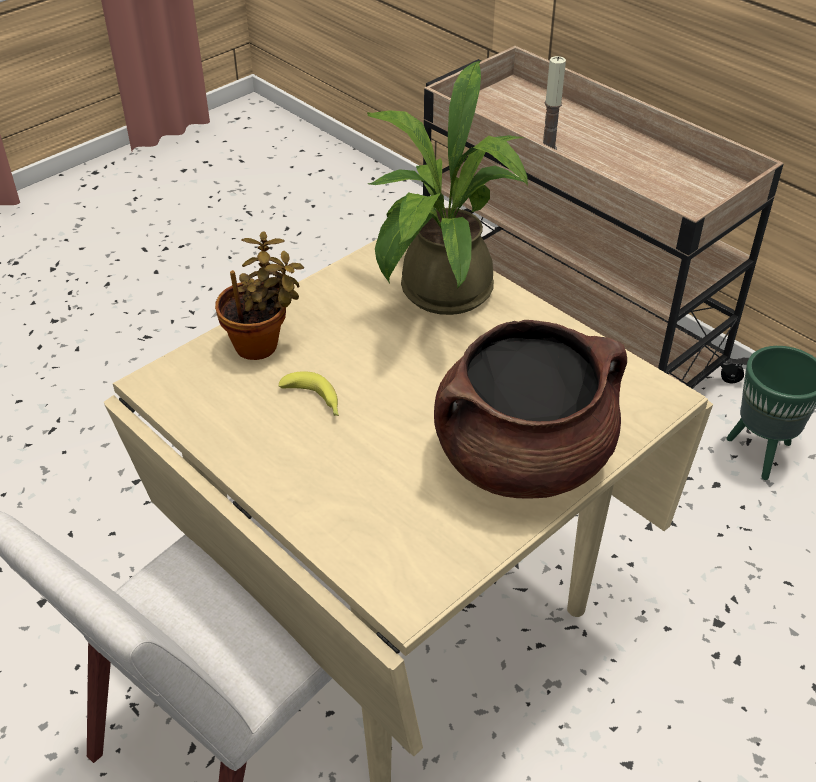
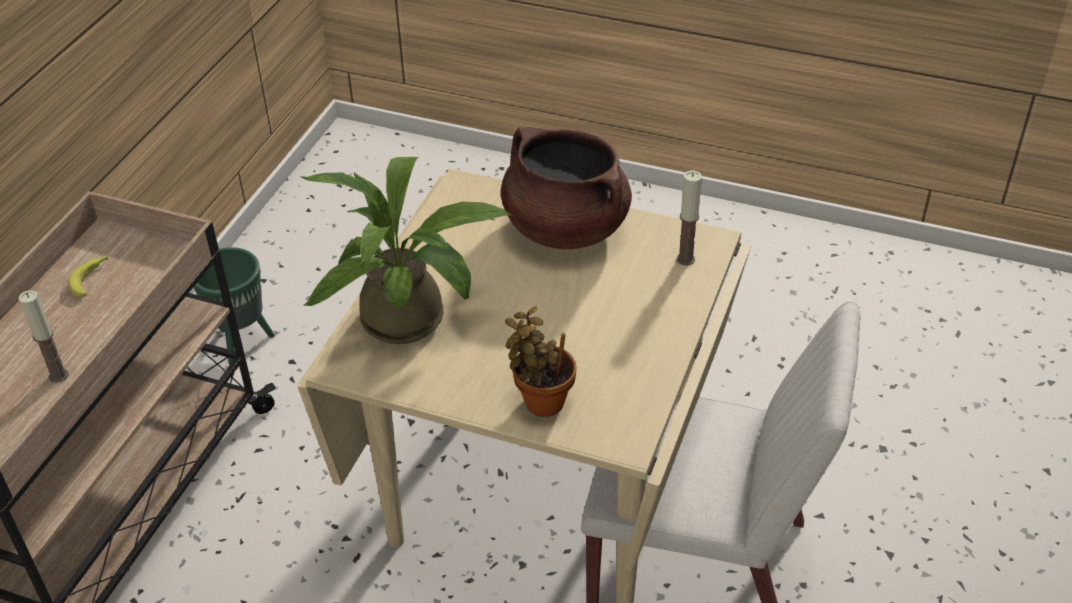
camera: 115 degrees left, 0 degrees up
(315, 401) = (582, 342): banana -> banana (92, 278)
(387, 551) = (685, 259): none -> candle

